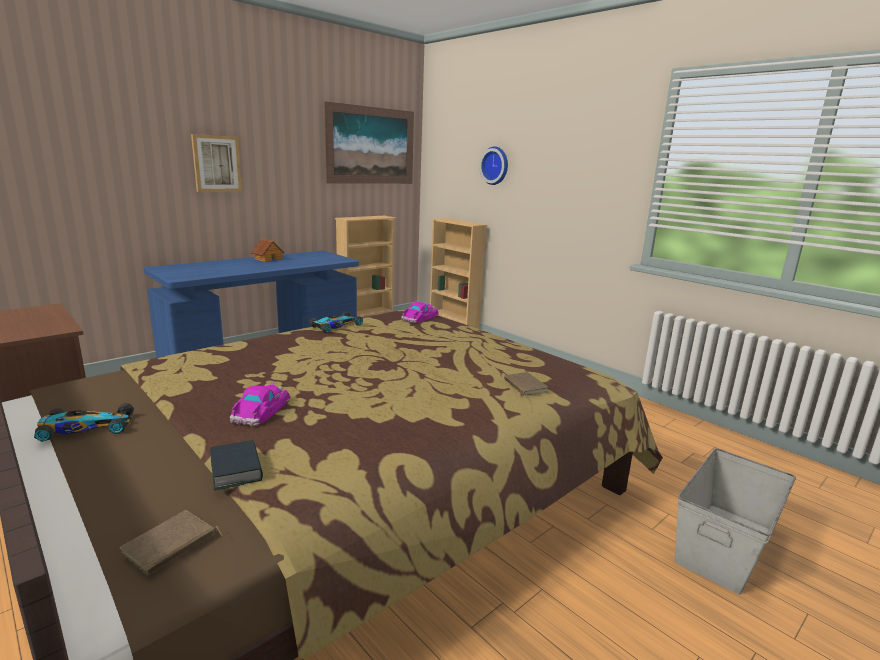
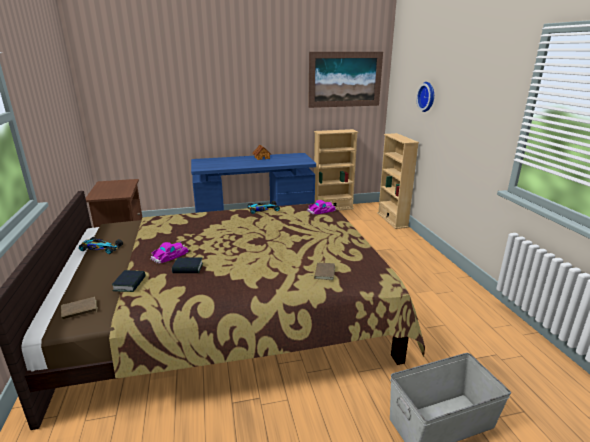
camera: 30 degrees right, 5 degrees up
(216, 163) = (235, 98): picture -> none
(319, 422) = (188, 268): none -> book

